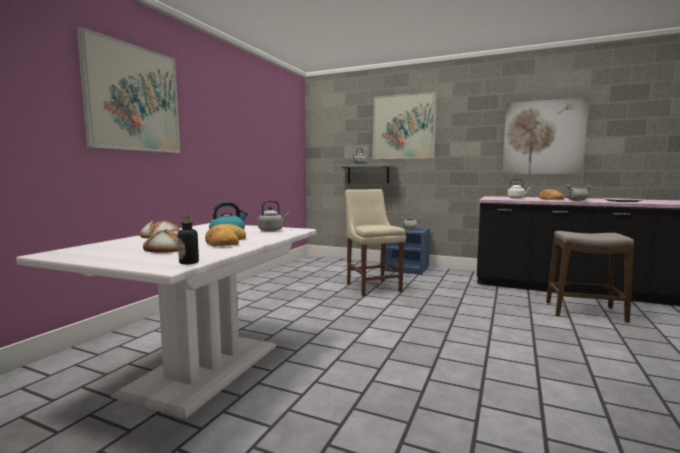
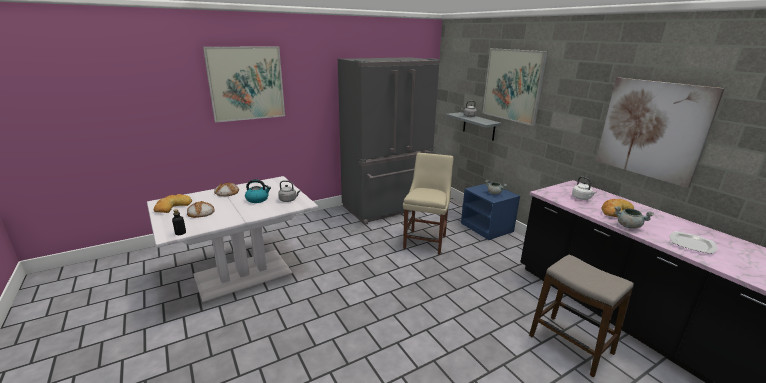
camera: 35 degrees right, 15 degrees up
(224, 242) = (235, 211): bread -> bread (172, 206)
(292, 275) = (387, 208): none -> grey fridge

